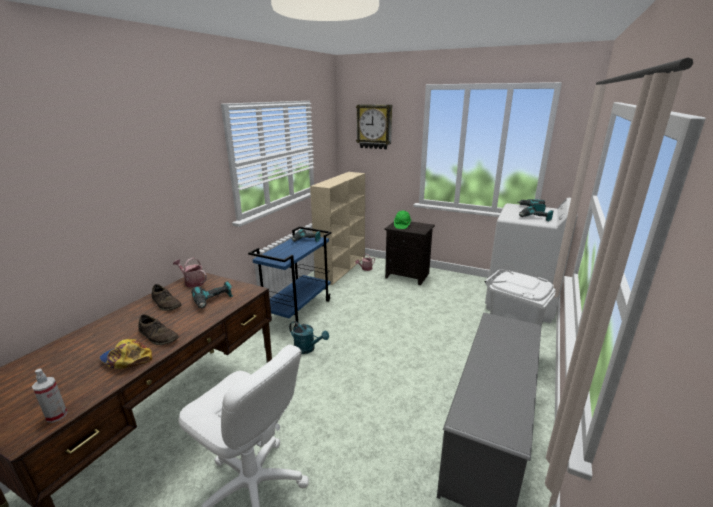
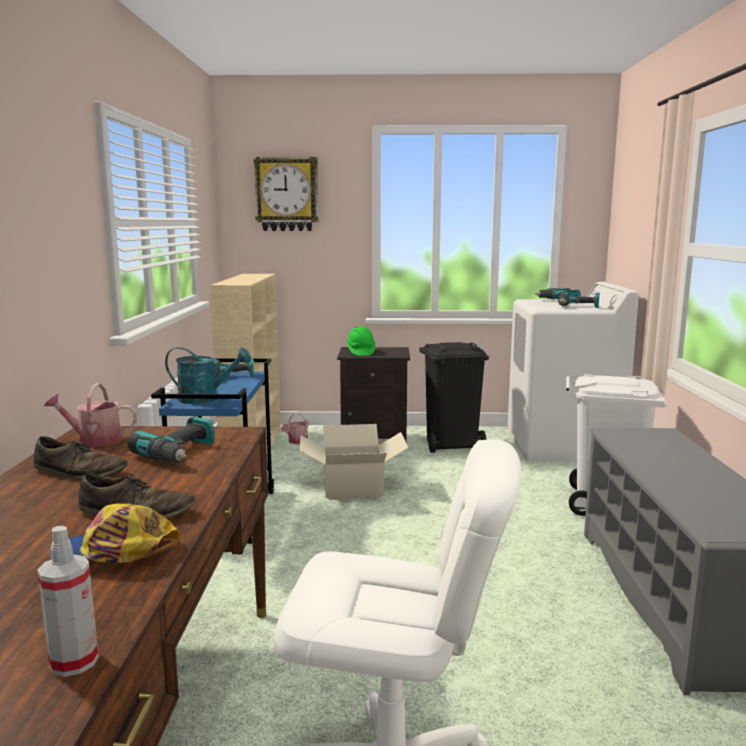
camera: 25 degrees left, 10 degrees down
(308, 349) = (298, 564): turquoise watering can -> turquoise watering can (206, 399)
(371, 305) = (353, 486): none -> cardboard box
(450, 287) = (452, 444): none -> black trash can

